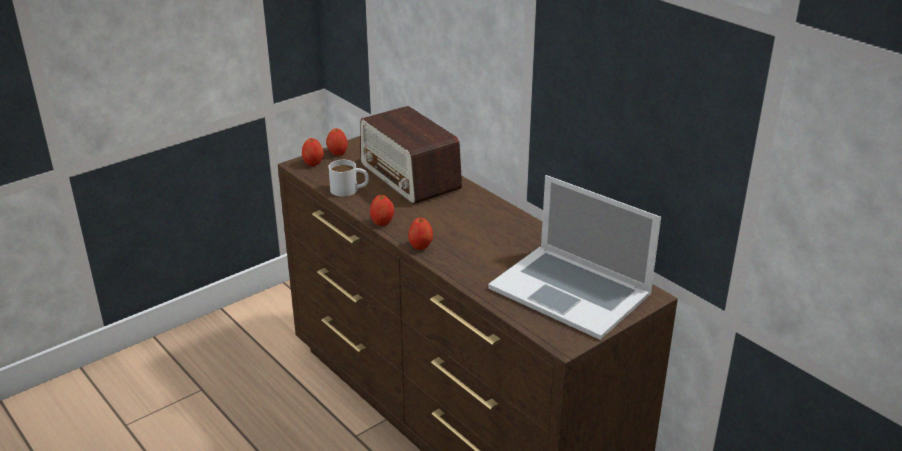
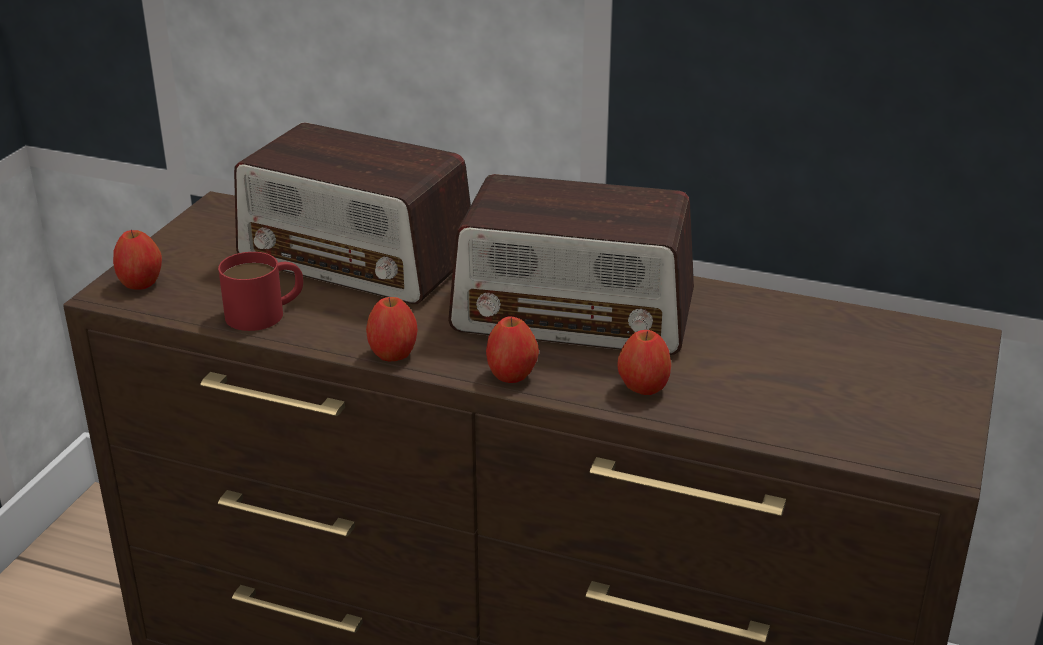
camera: 30 degrees left, 0 degrees up
(337, 153) = (172, 253): apple -> apple (643, 388)
(349, 189) = (266, 312): white mug -> red mug
(477, 228) = (575, 313): none -> radio
(570, 290) = (841, 370): laptop -> none

